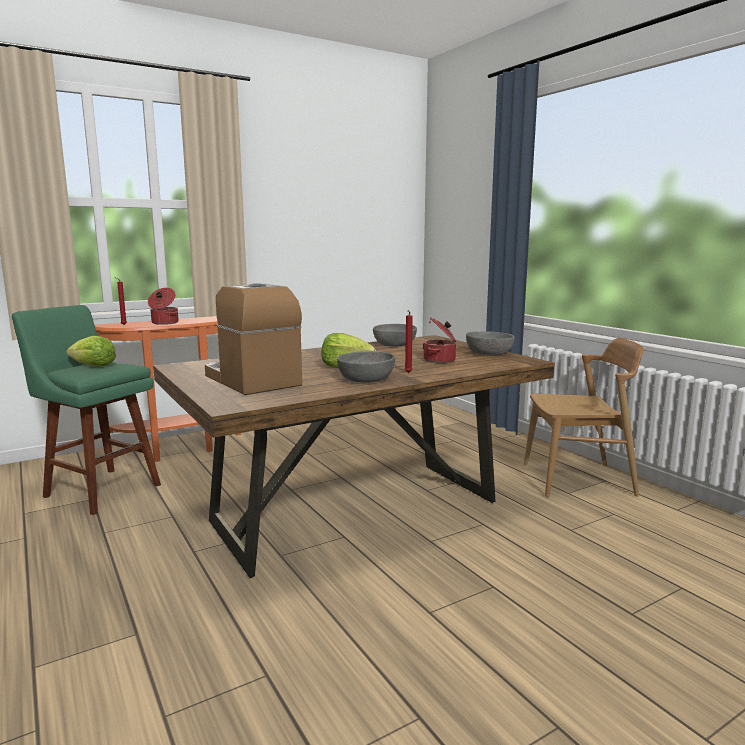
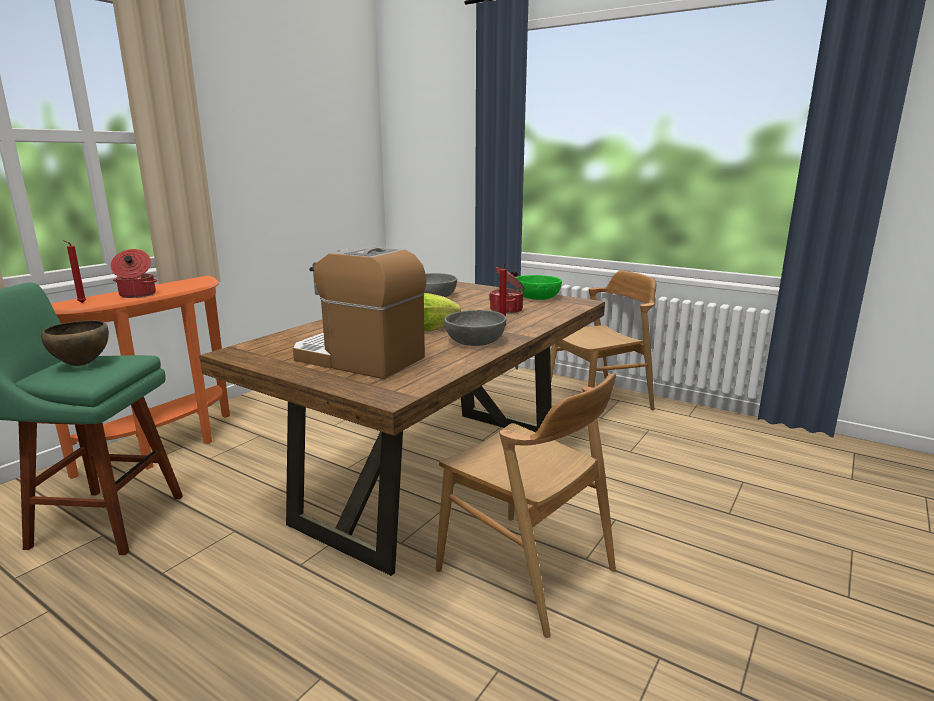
camera: 25 degrees left, 5 degrees up
(93, 366) = (82, 364): lettuce -> brown bowl
(364, 606) = (526, 570): none -> brown chair
(489, 353) = (537, 297): grey bowl -> green bowl

